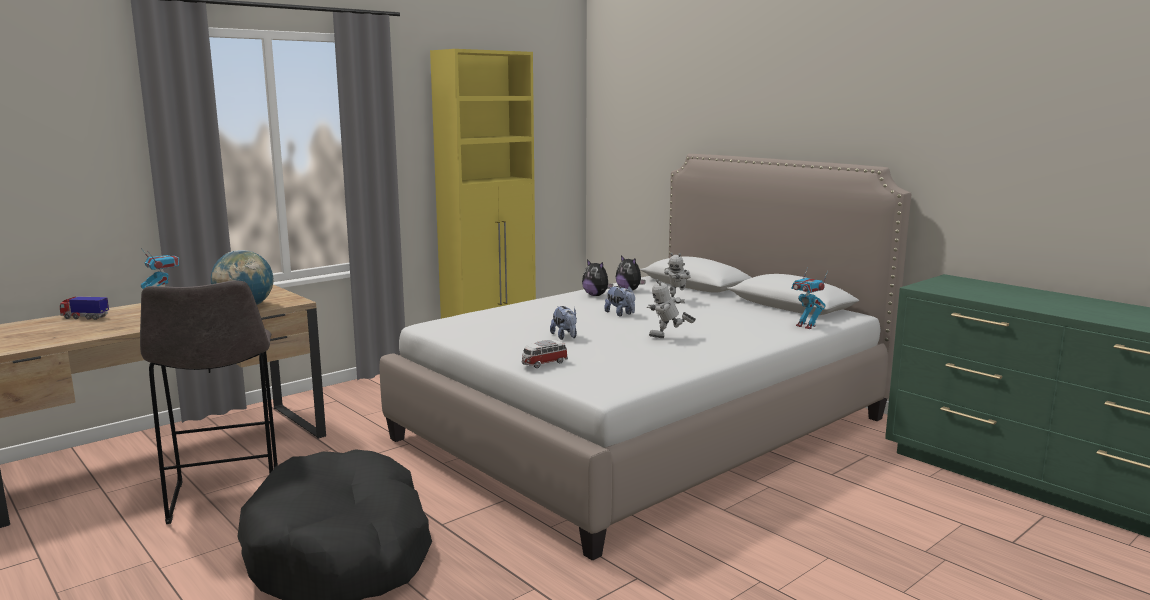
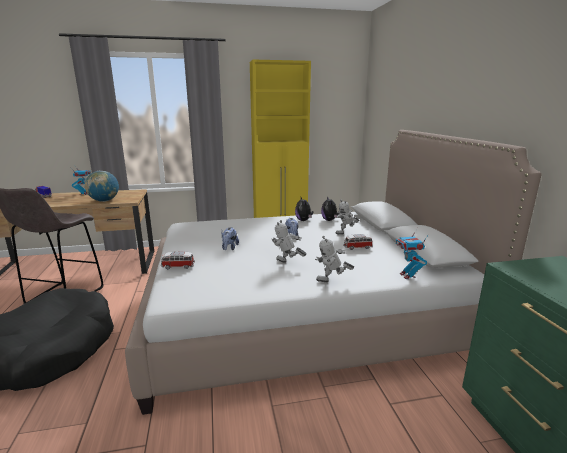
camera: 30 degrees right, 5 degrees up
(714, 312) = (357, 247): none -> toy car
(746, 344) = (332, 282): none -> toy robot

